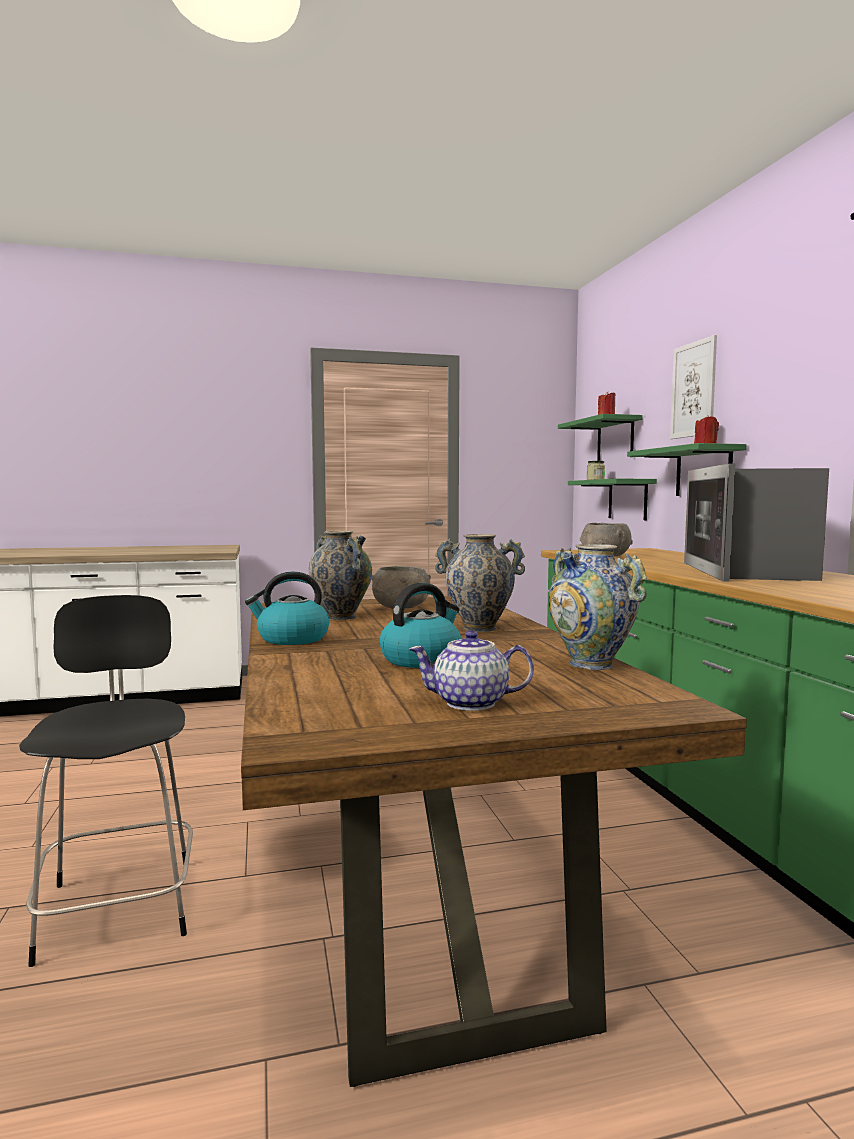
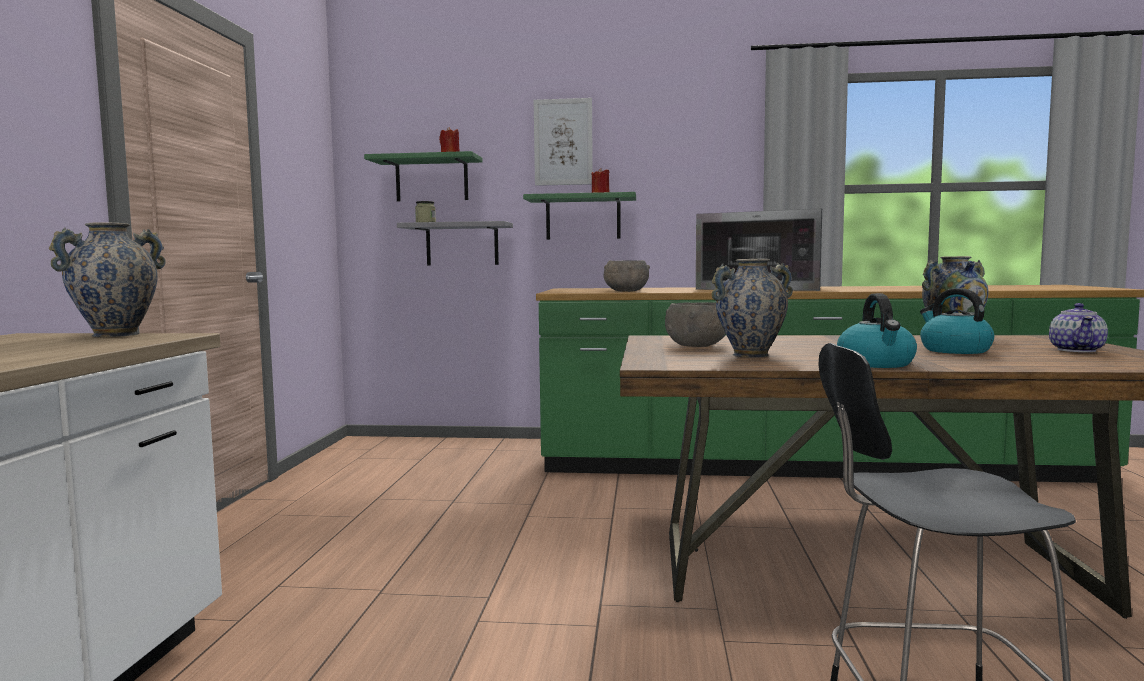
camera: 70 degrees left, 0 degrees up
(479, 628) = (821, 341): vase -> vase (115, 335)
(627, 499) = (462, 244): green shelf -> grey shelf

